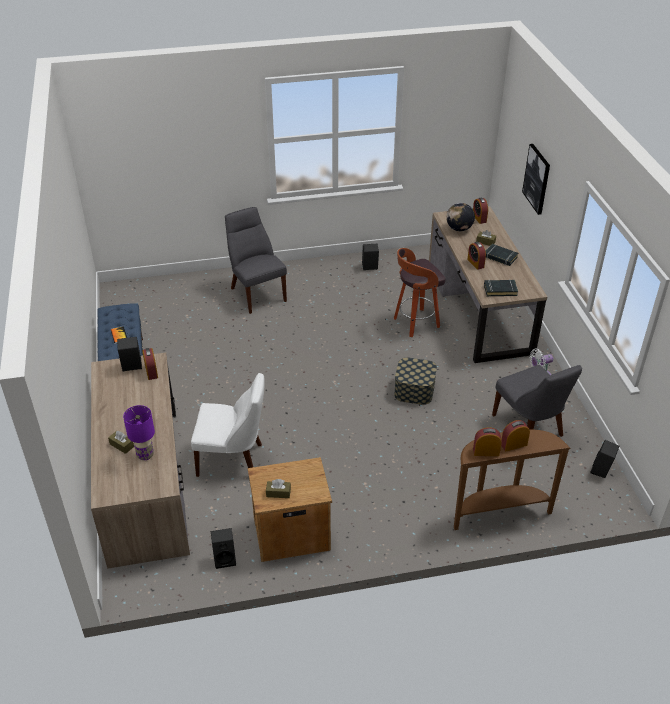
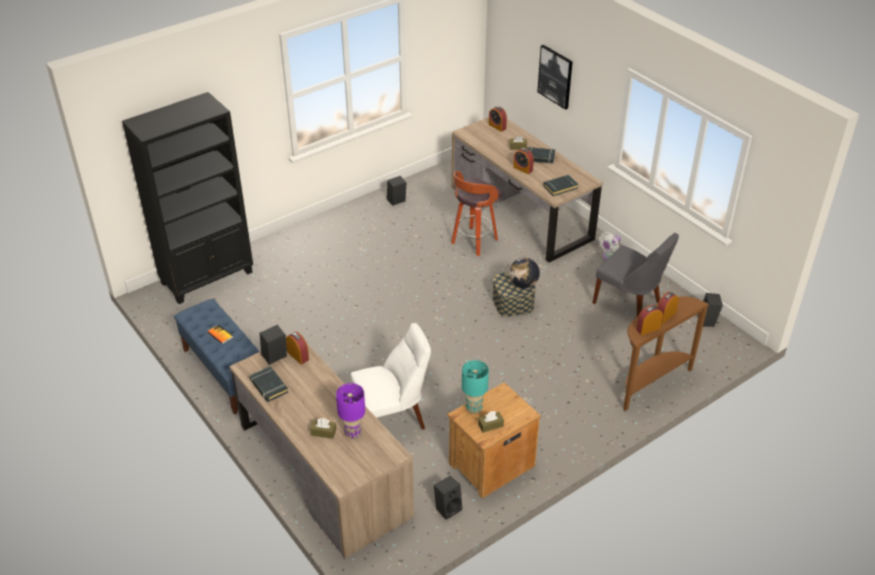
camera: 25 degrees left, 0 degrees up
(108, 390) = (268, 386): none -> black book
(167, 288) = (208, 278): none -> black bookcase
(256, 293) = (304, 256): grey chair -> none
(274, 472) = (473, 409): none -> turquoise table lamp
(459, 229) = (486, 141): globe -> globe (523, 284)

